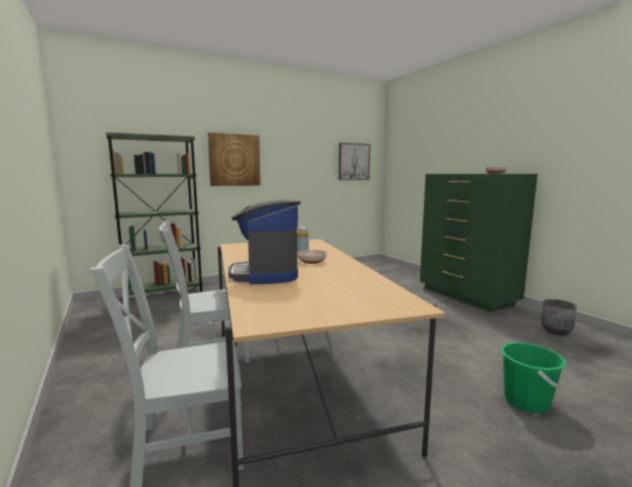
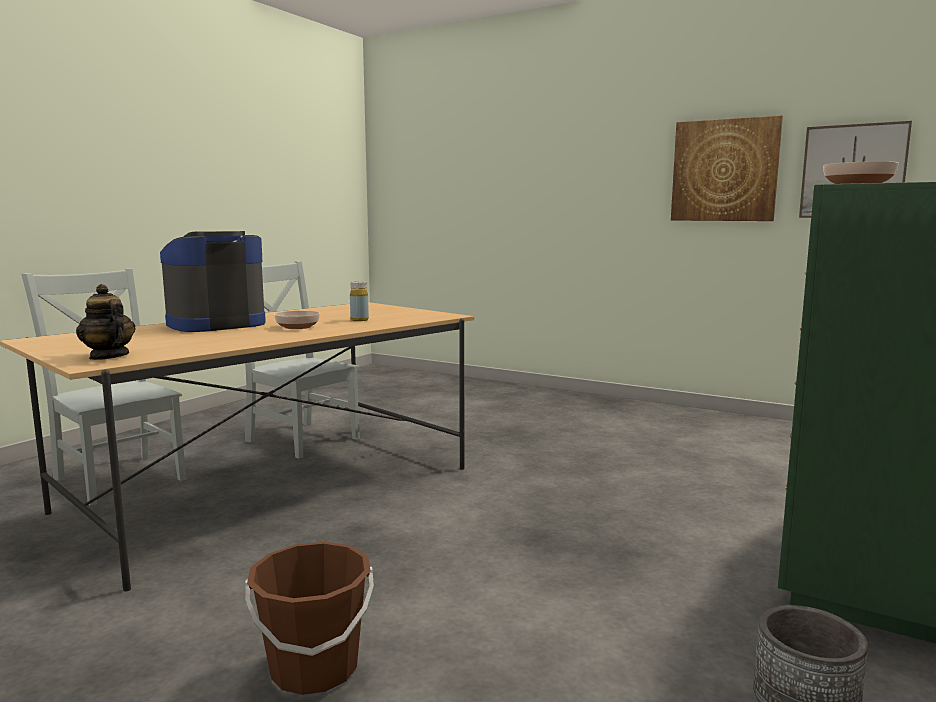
camera: 60 degrees right, 0 degrees up
(163, 294) = (441, 380): green bookcase -> none
(234, 160) = (567, 181): picture -> picture (724, 170)
(384, 302) = (108, 356): none -> teapot
(526, 402) = (314, 669): green bucket -> brown bucket

